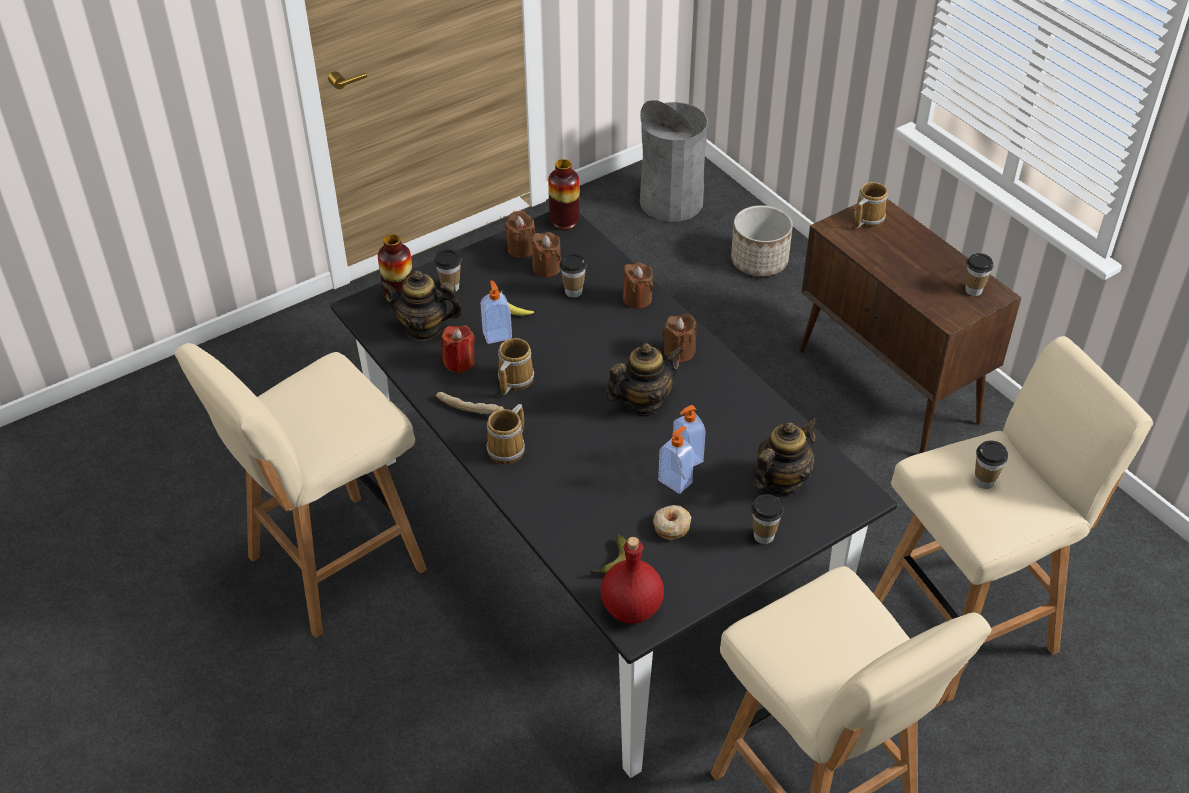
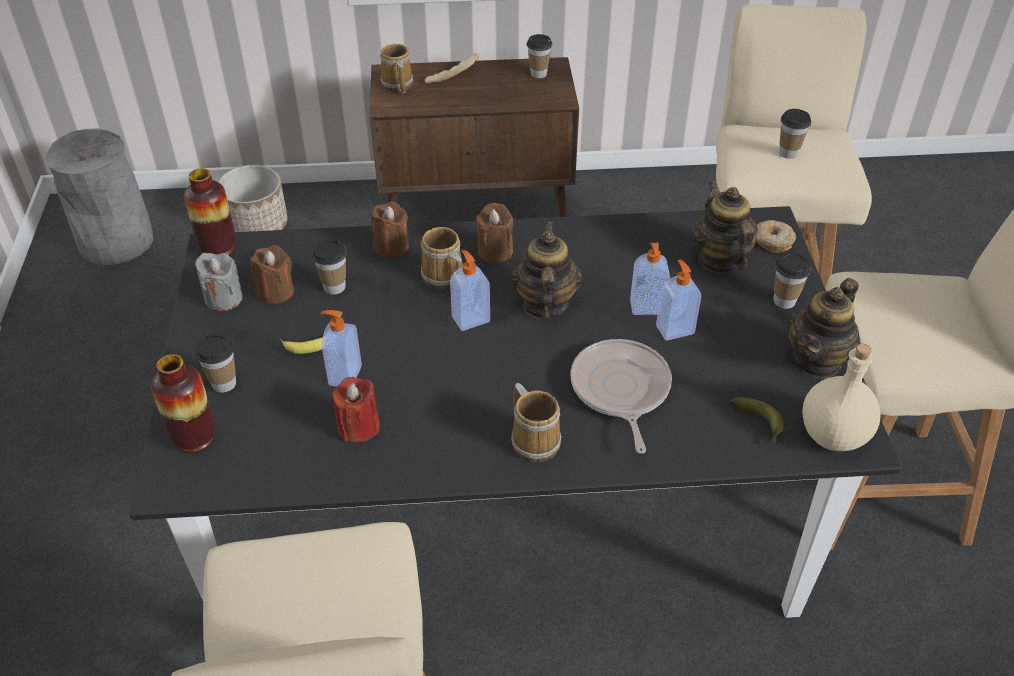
camera: 60 degrees left, 0 degrees up
(424, 328) = (270, 436): teapot -> teapot (817, 360)
(470, 408) = (443, 447): bread -> bread (452, 74)
(513, 380) = (429, 391): mug -> mug (443, 278)
(521, 249) = (223, 298): brown candle -> grey candle
(587, 474) = (620, 390): none -> frying pan
(597, 370) = (470, 319): none -> soap dispenser
(630, 609) = (833, 436): red bottle -> beige bottle
(671, 526) = (734, 358): donut -> donut (772, 241)

